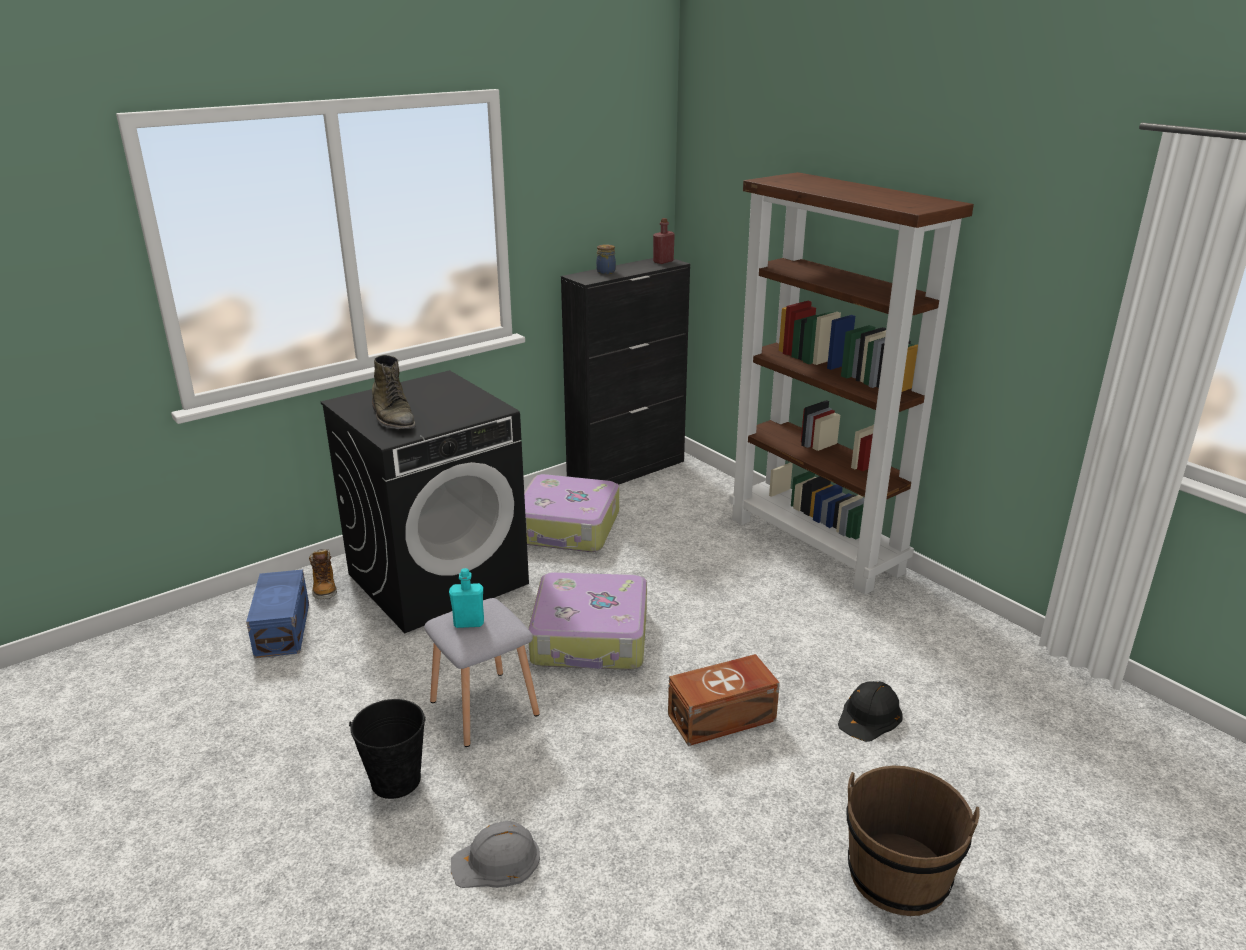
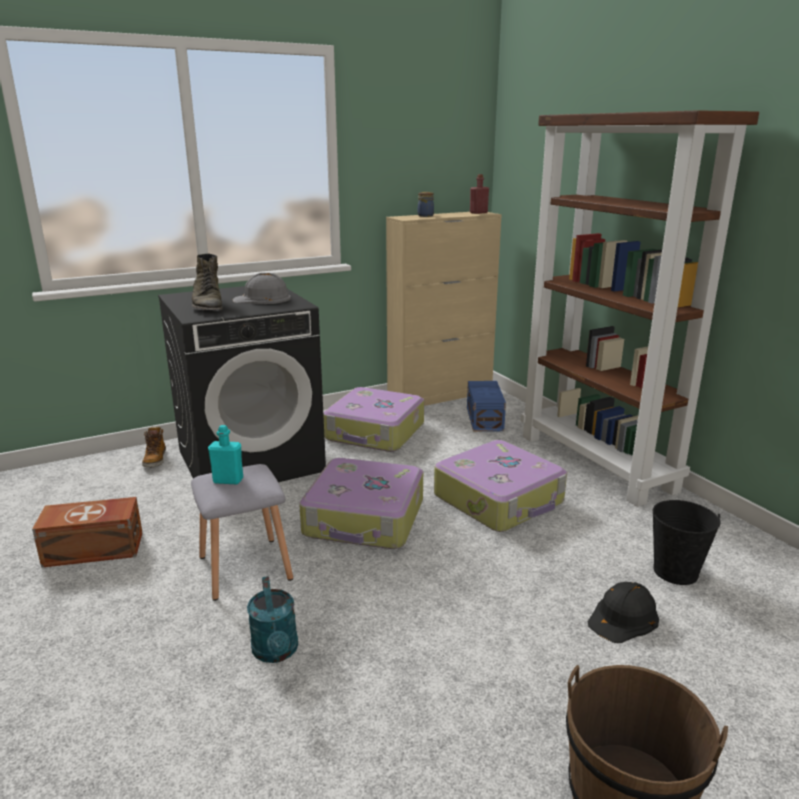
camera: 10 degrees right, 5 degrees down
(284, 629) = (107, 487): blue storage box -> blue storage box (485, 418)
(395, 780) = (136, 622): black bucket -> black bucket (675, 571)
(497, 861) = (195, 715): grey hard hat -> grey hard hat (262, 299)
(551, 792) = (276, 652): none -> turquoise watering can
(627, 470) = (441, 395): black cabinet -> beige cabinet
(723, 718) = (470, 602): brown storage box -> brown storage box (95, 550)
(725, 600) = (500, 499): none -> suitcase

